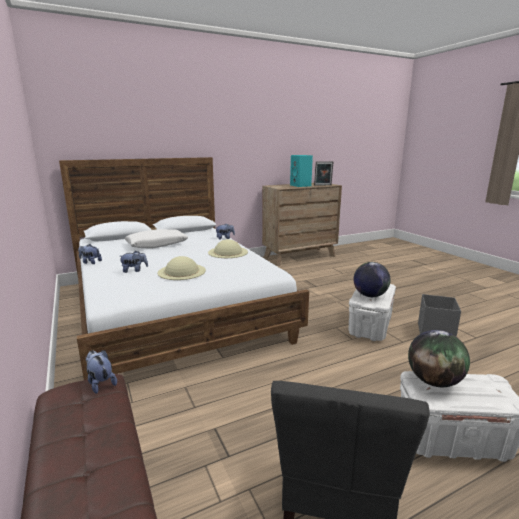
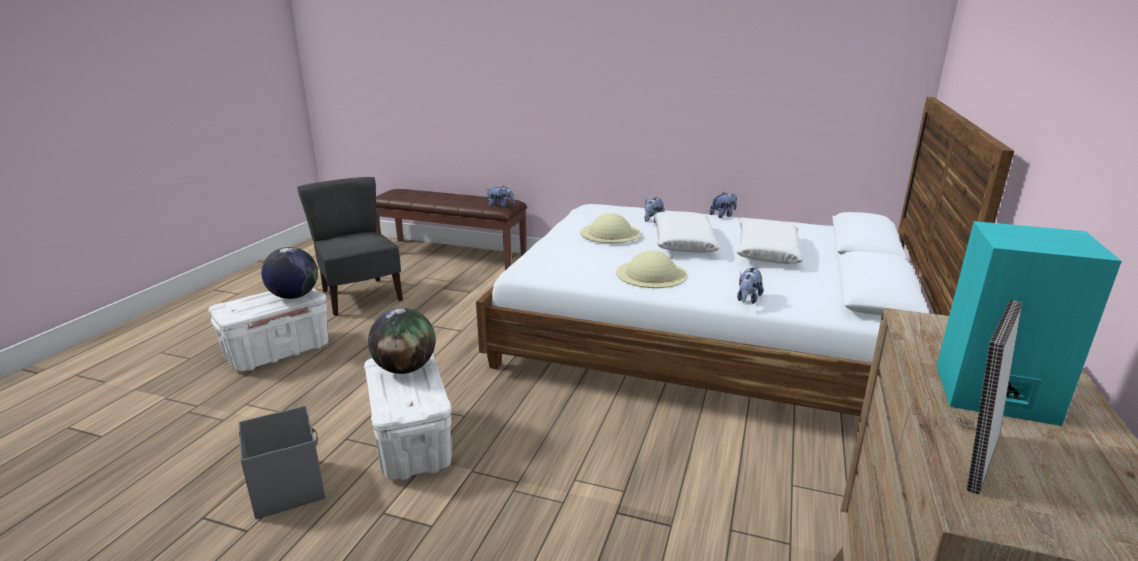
camera: 135 degrees right, 5 degrees up
(168, 257) = (683, 242): none -> white pillow

